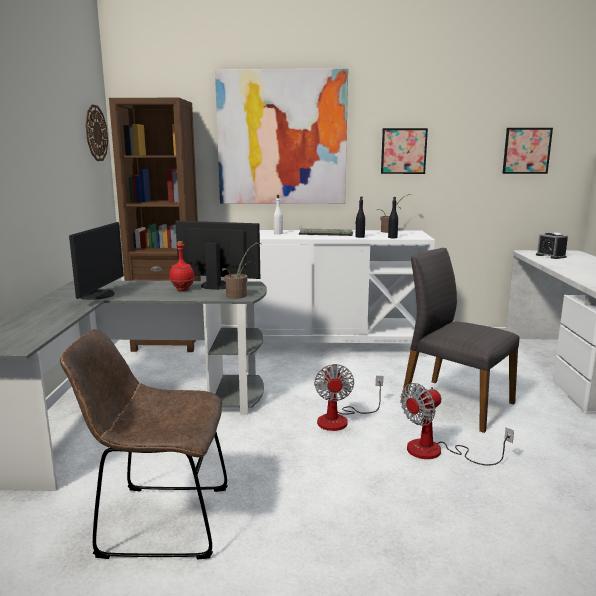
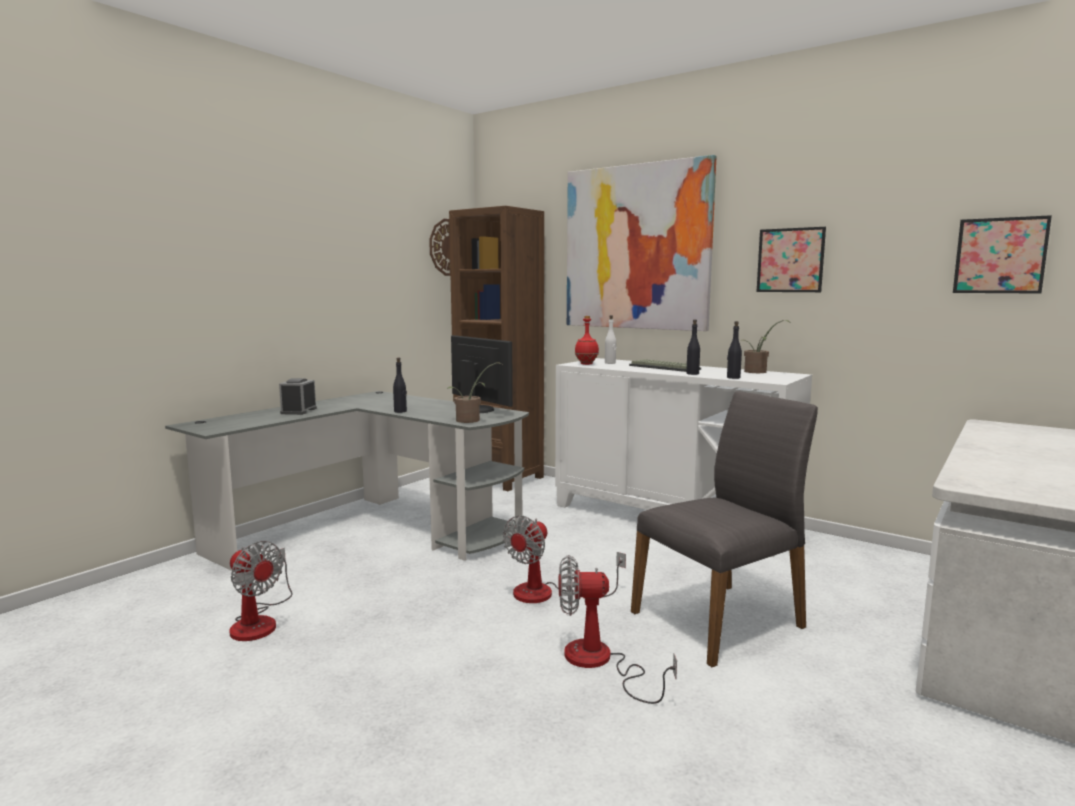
camera: 35 degrees right, 5 degrees down
(98, 295) = (363, 404): monitor -> none
(156, 297) = (400, 411): none -> black bottle
(158, 521) = (259, 621): brown chair -> fan
(182, 290) = (437, 409): red bottle -> red bottle (586, 364)
(455, 403) = (720, 620): grey chair -> grey chair turned 75 degrees clockwise
(550, 256) = (1014, 433): alarm clock -> alarm clock (298, 411)

